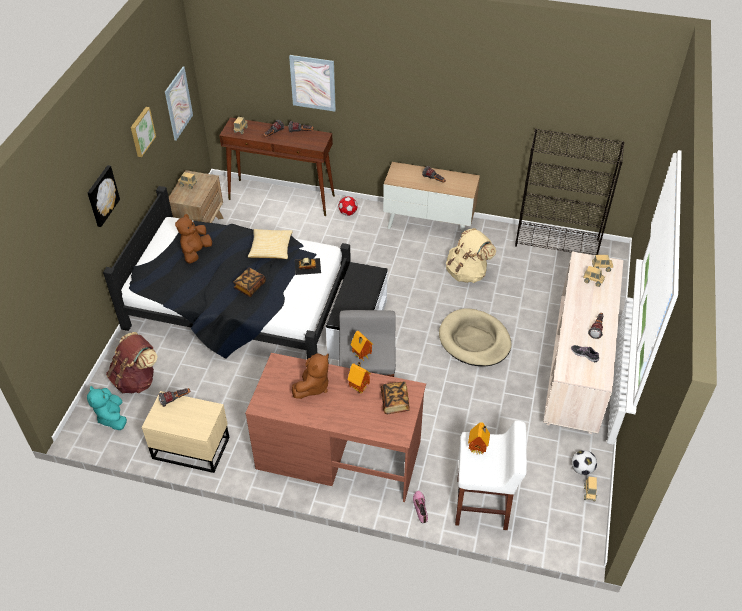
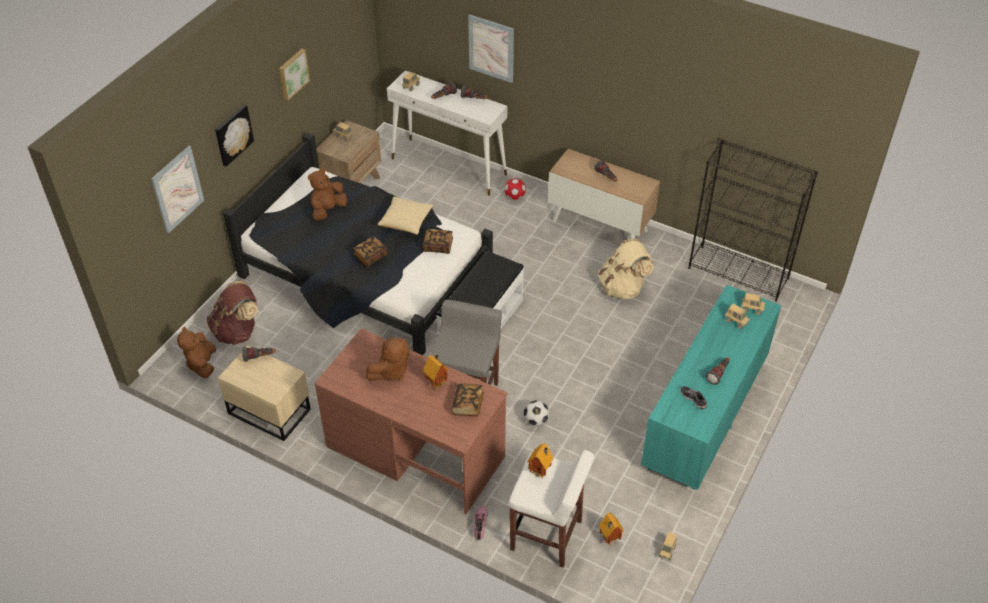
camera: 15 degrees right, 0 degrees up
(112, 417) = (202, 364): turquoise plush toy -> brown plush toy
(178, 103) = (346, 48): picture -> picture (177, 189)
(282, 197) = (449, 167): brown console table -> white console table
(307, 266) = (438, 246): toy car -> book
(361, 357) = (455, 352): toy house -> toy house (609, 539)
(474, 340) = (603, 362): beige dog bed -> none
(576, 369) = (704, 417): beige dresser -> turquoise dresser
(582, 469) = (669, 524): football -> football (536, 421)

